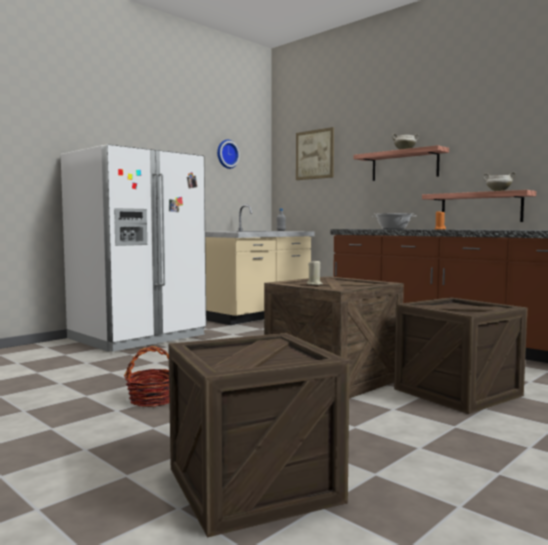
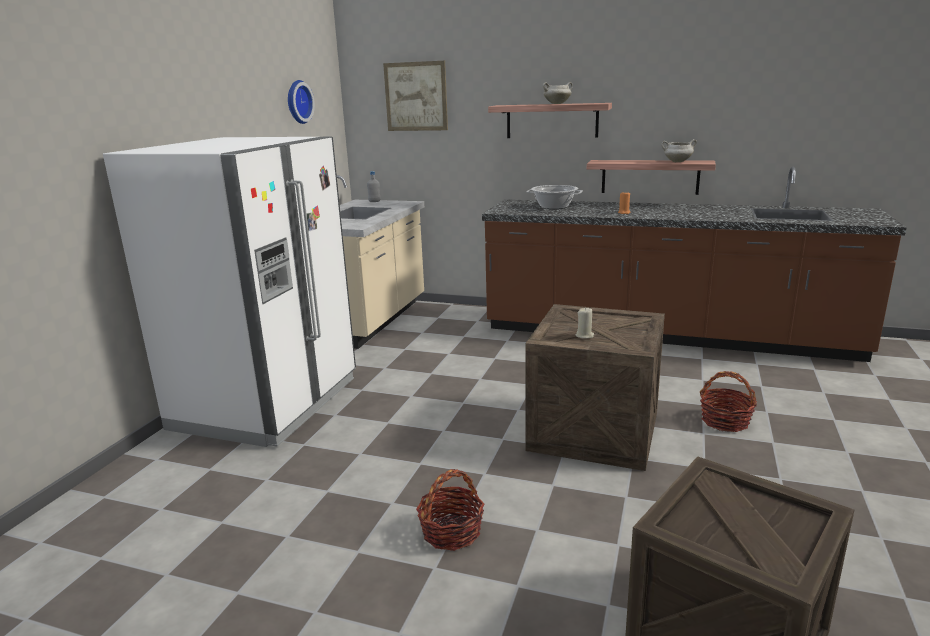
camera: 25 degrees left, 15 degrees up
(457, 392) = (725, 421): crate -> basket

